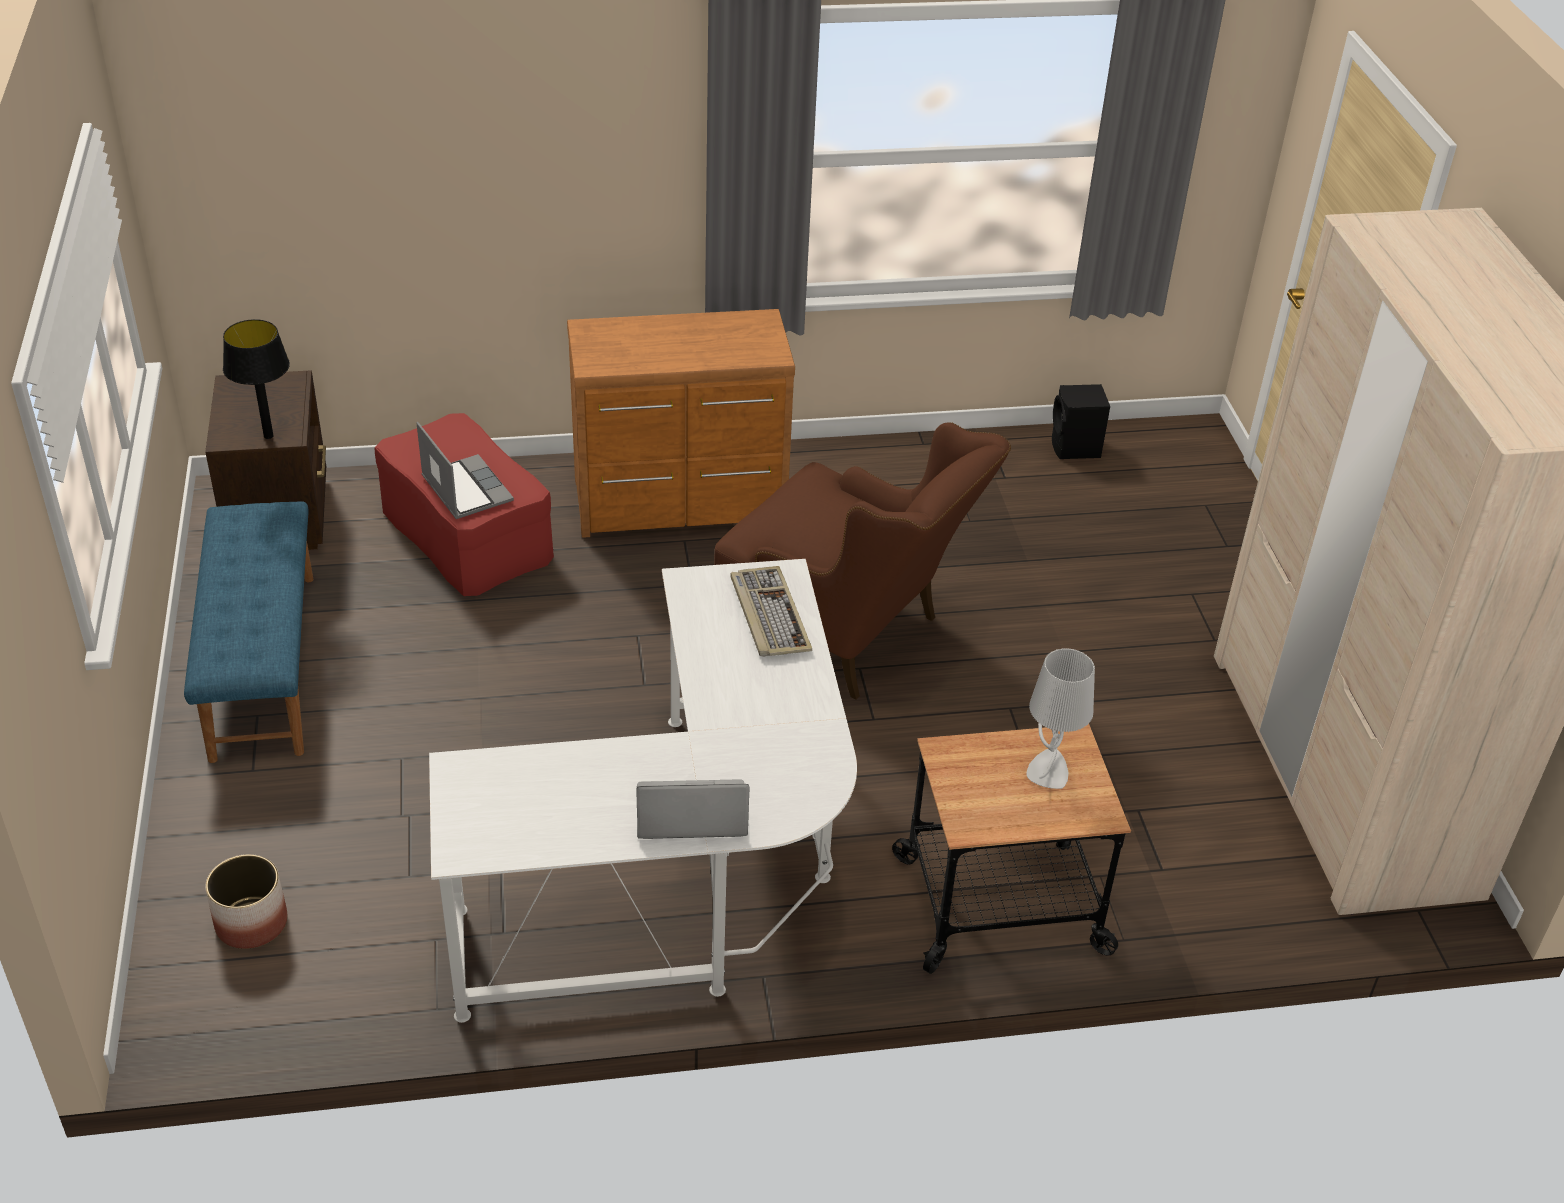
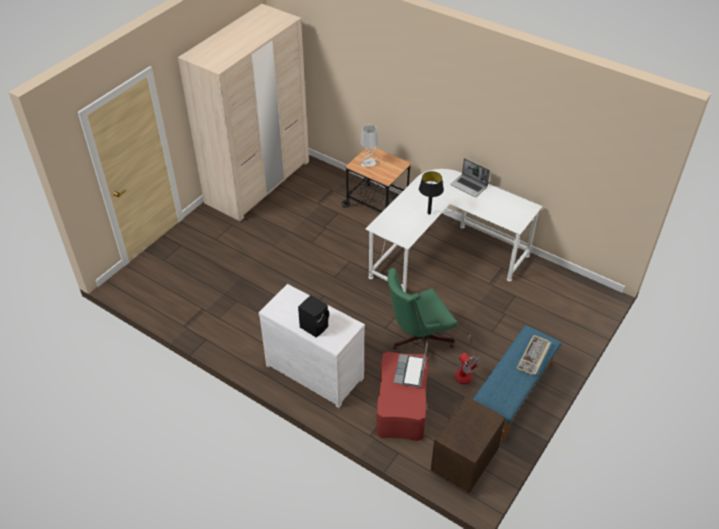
camera: 135 degrees left, 5 degrees up
(251, 924) = (566, 308): planter -> none
(269, 436) = (476, 410): black table lamp -> black table lamp (429, 213)
(397, 649) = (464, 371): none -> fan
(545, 649) = (417, 341): none -> green office chair
(681, 503) = (315, 369): brown dresser -> white dresser
(768, 614) = (395, 219): keyboard -> keyboard (534, 357)
(849, 635) = (324, 288): brown armchair -> none
(1075, 449) = (164, 304): black speaker -> black speaker (315, 326)

